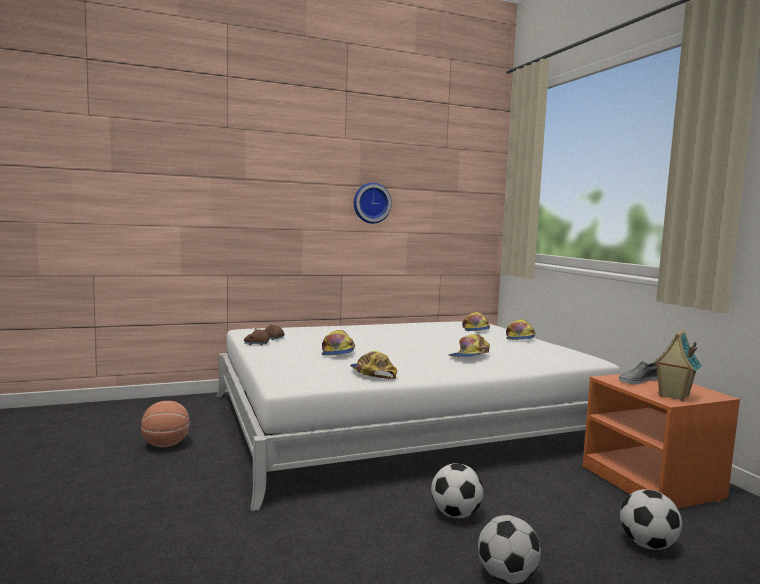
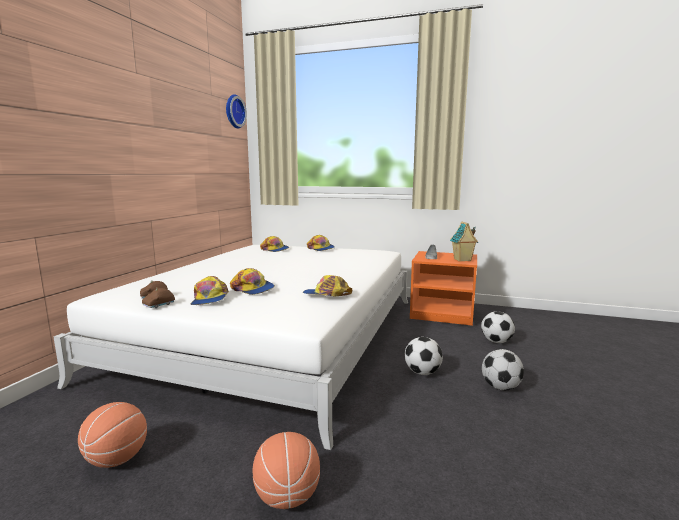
camera: 50 degrees left, 5 degrees up
(177, 514) = (287, 497): none -> basketball
(371, 203) = (166, 145): wall clock -> wall clock (233, 111)
(469, 355) = (335, 266): cap -> cap (209, 299)

